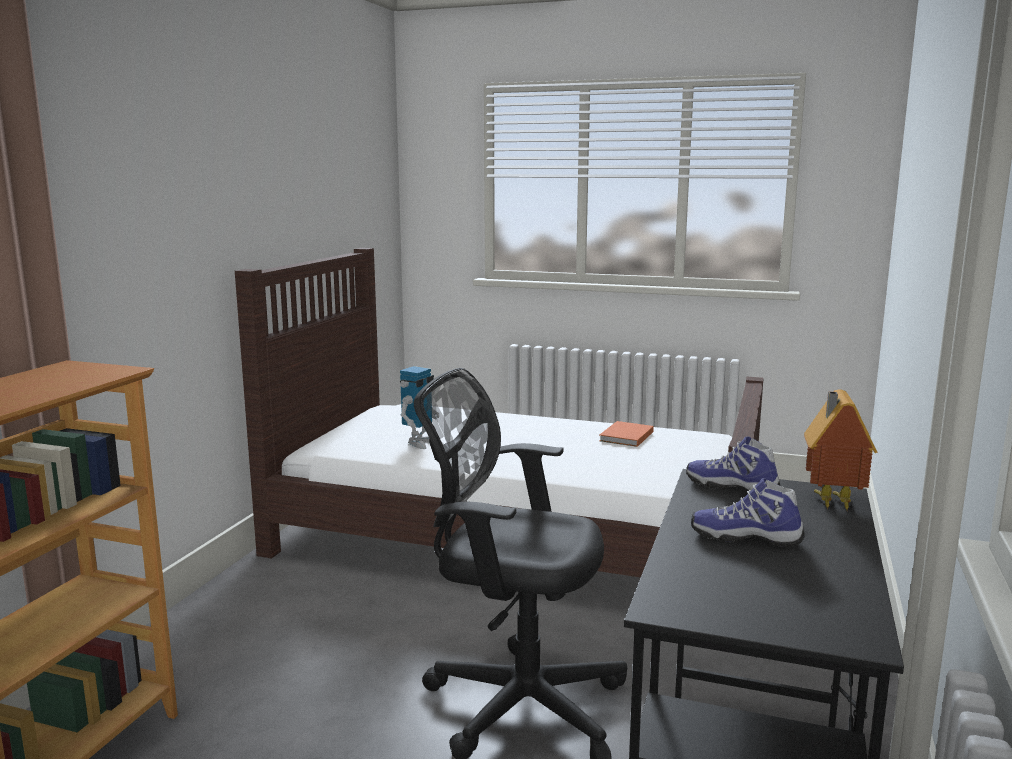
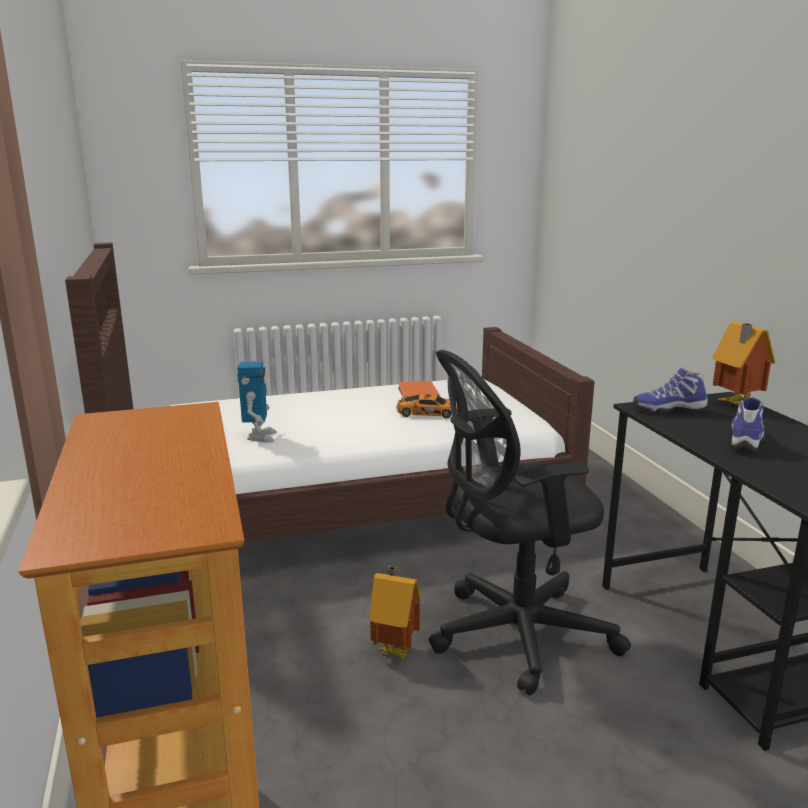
camera: 35 degrees left, 5 degrees up
(399, 671) = (395, 649): none -> toy house
(603, 455) = (427, 413): none -> toy car
(745, 537) = (746, 440): shoe -> shoe turned 135 degrees clockwise

